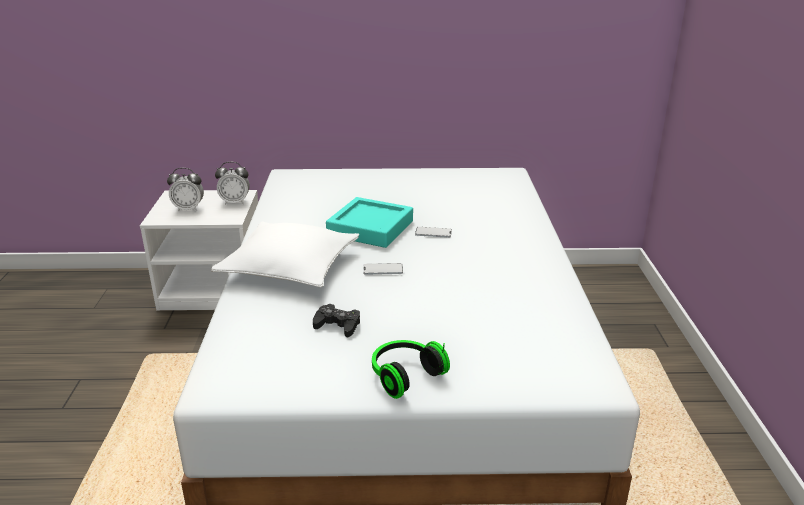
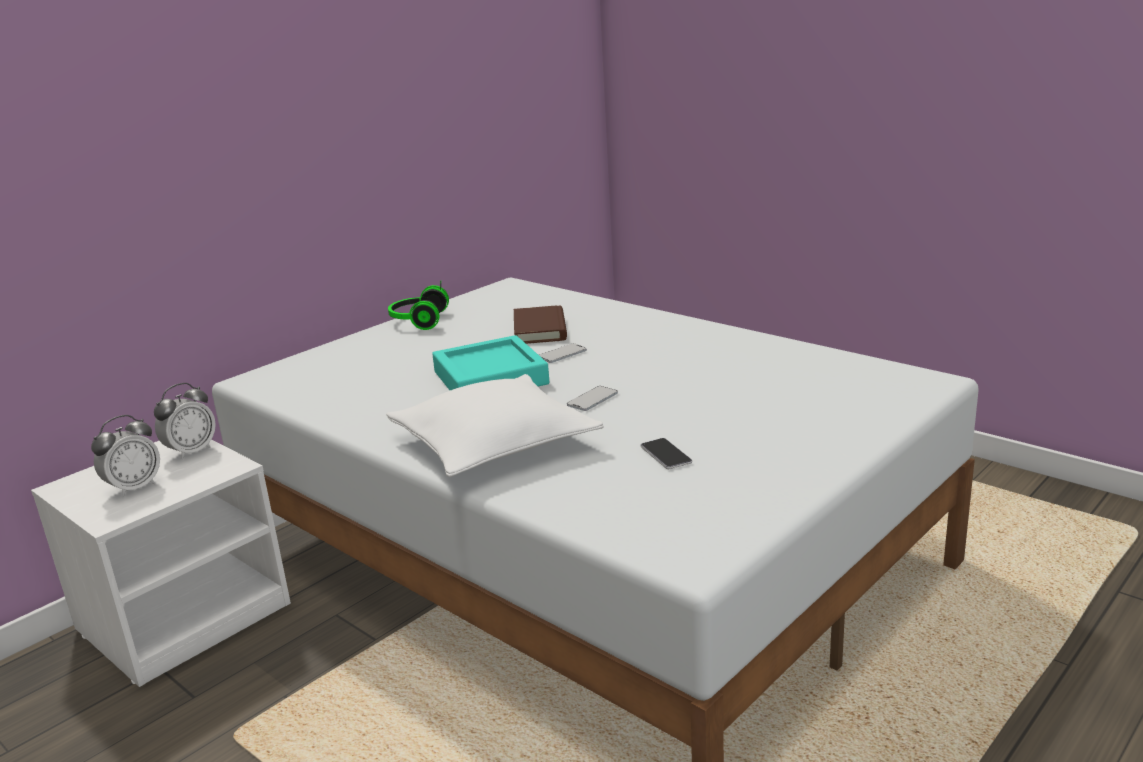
camera: 45 degrees left, 5 degrees down
(337, 325) = (666, 455): black game controller -> phone
(404, 375) = (808, 451): headphones -> headphones (418, 321)
(458, 211) = (540, 329): none -> brown book

